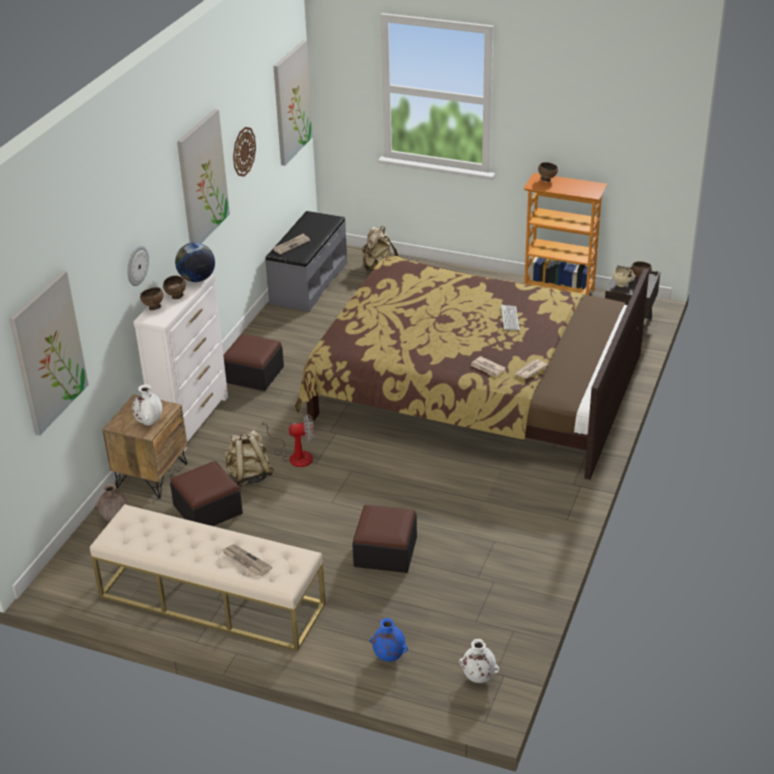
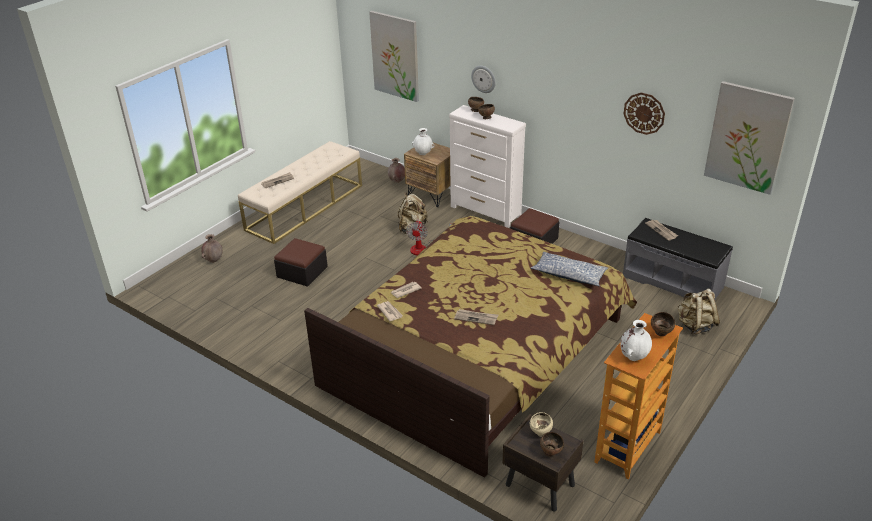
camera: 105 degrees right, 0 degrees up
(197, 279) = (508, 126): globe -> none
(202, 179) = (576, 86): picture -> none
(208, 509) = (386, 211): ottoman -> none
(389, 657) = (214, 260): blue vase -> brown vase
(410, 278) = (569, 274): none -> pillow
(478, 678) = (170, 289): white vase -> white vase (633, 357)
(510, 318) = (476, 318): keyboard -> newspaper

